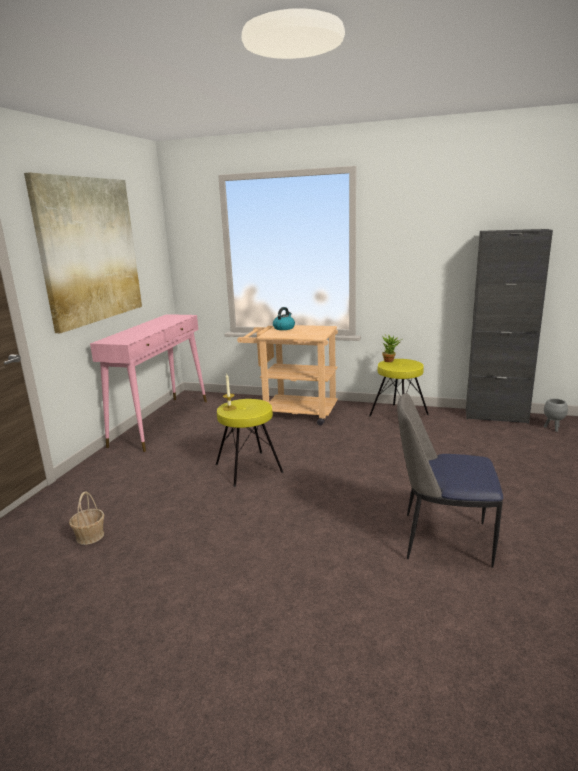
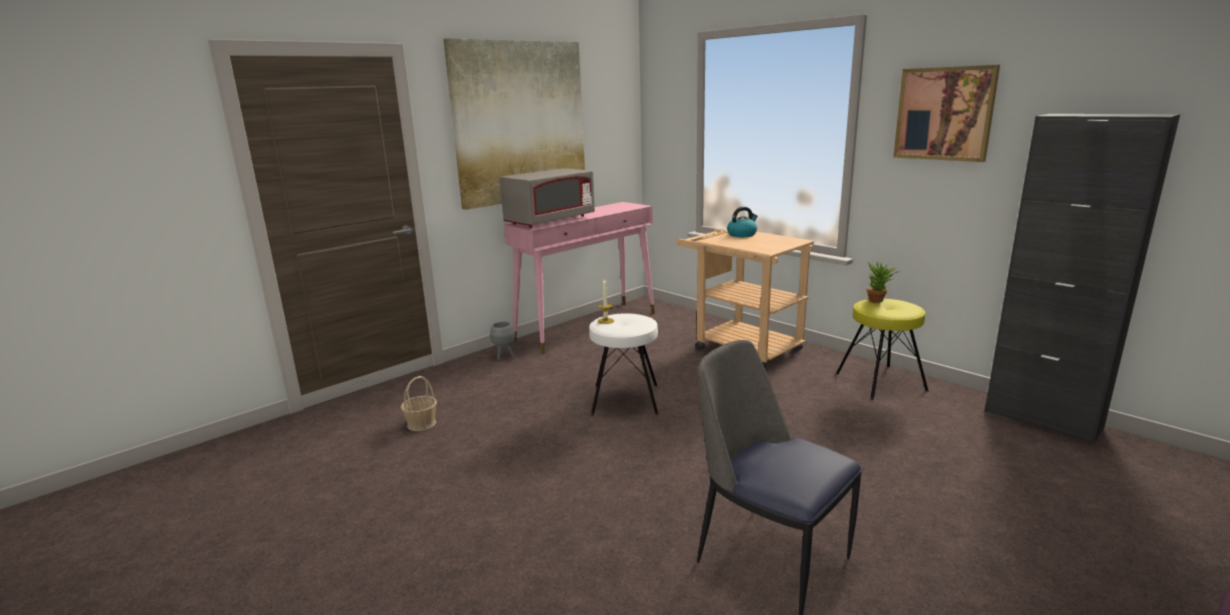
camera: 30 degrees right, 0 degrees up
(129, 335) = (550, 221): none -> grey microwave
(249, 468) = (626, 399): yellow stool -> white stool
(415, 233) = (944, 114): none -> picture
(553, 428) = (1133, 463): grey planter -> grey planter (504, 356)

